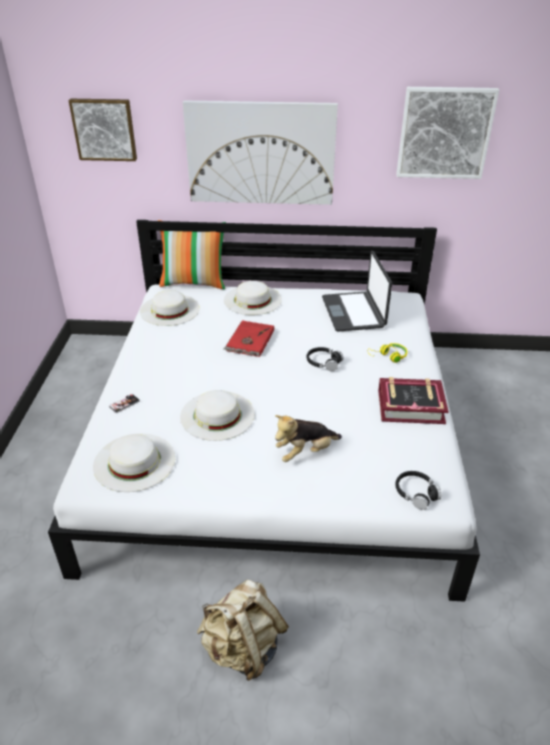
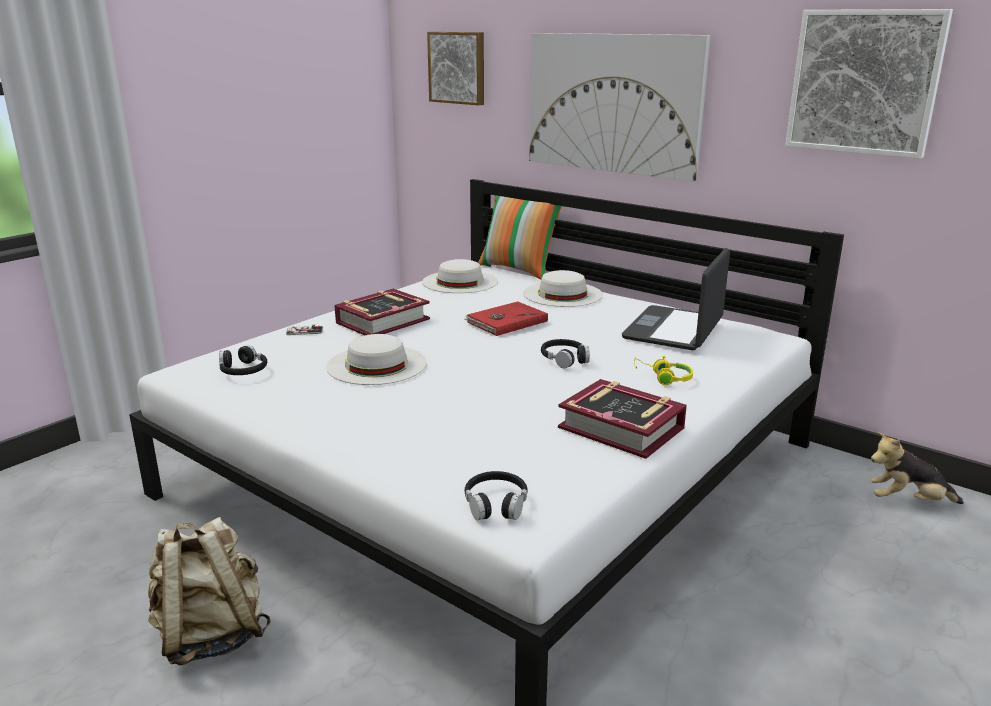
camera: 35 degrees right, 15 degrees down
(134, 461) = (243, 370): white hat -> black headphones
(167, 371) = (382, 321): none -> book
(305, 452) = (421, 422): plush toy -> plush toy (908, 501)

